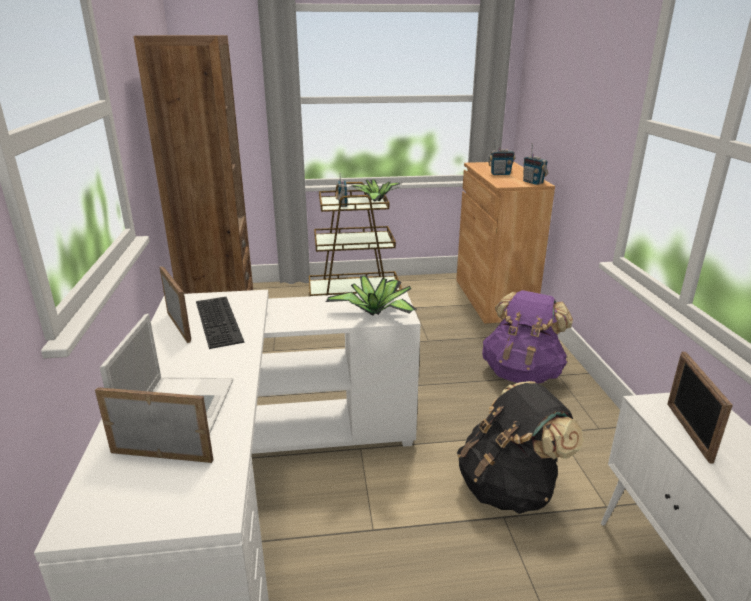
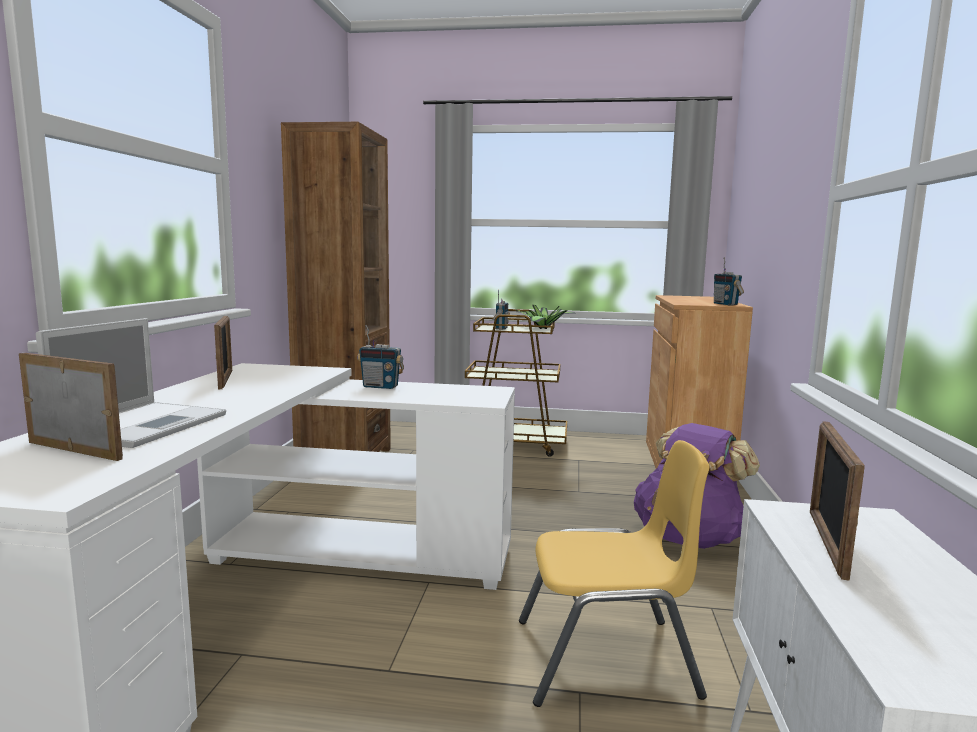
camera: 15 degrees right, 15 degrees down
(220, 321) = (272, 380): keyboard -> none
(375, 312) = (459, 396): potted plant -> none
(500, 174) = (690, 300): radio -> radio (380, 387)
(509, 488) = (606, 659): black backpack -> yellow chair

